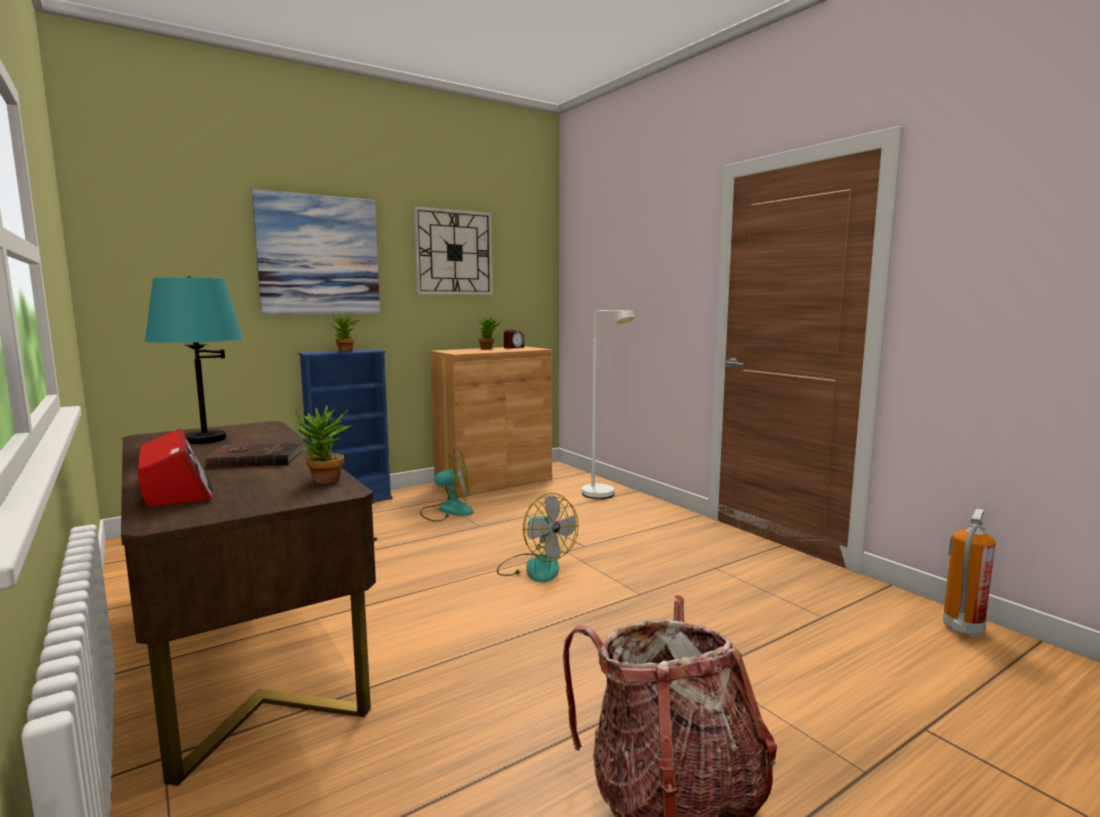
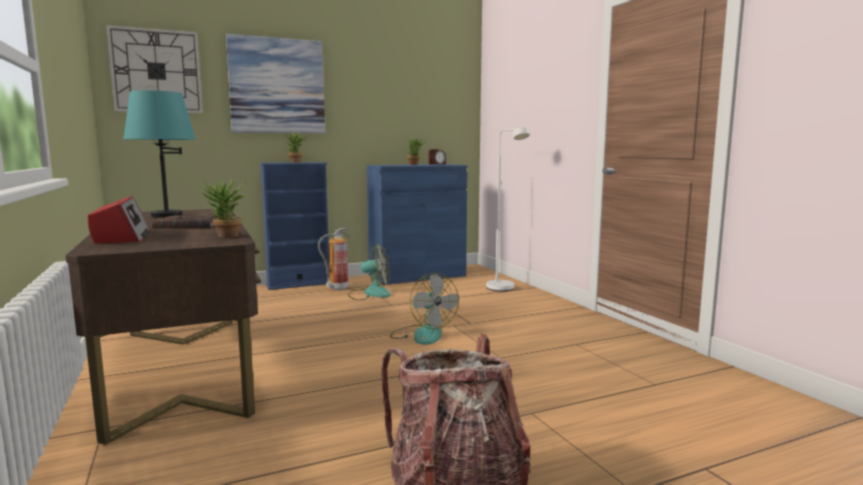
camera: 10 degrees right, 0 degrees up
(454, 252) = (388, 84): wall clock -> wall clock (156, 71)
(494, 481) = (417, 275): brown cabinet -> blue cabinet
(962, 629) = (785, 402): fire extinguisher -> fire extinguisher (338, 288)

